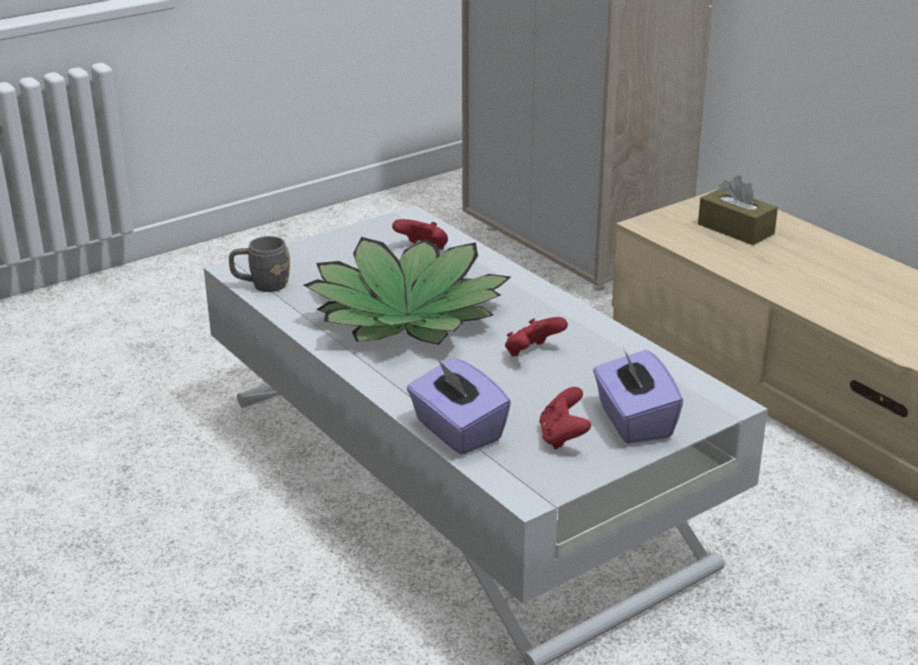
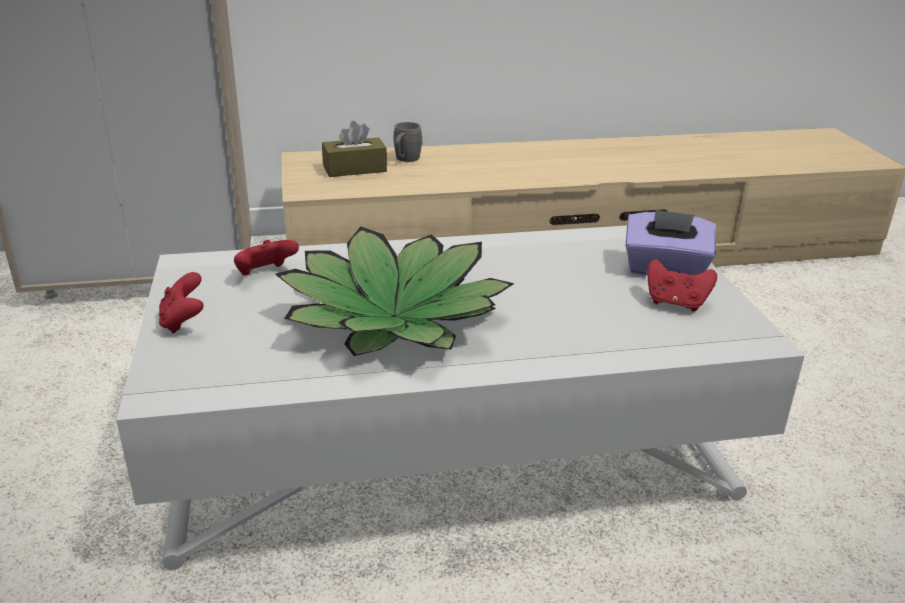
camera: 65 degrees left, 0 degrees up
(261, 285) = (224, 386): grey mug -> grey mug (405, 160)
(457, 431) = (640, 347): purple tissue box -> none
(532, 353) = (525, 279): red game controller -> red game controller (183, 322)

